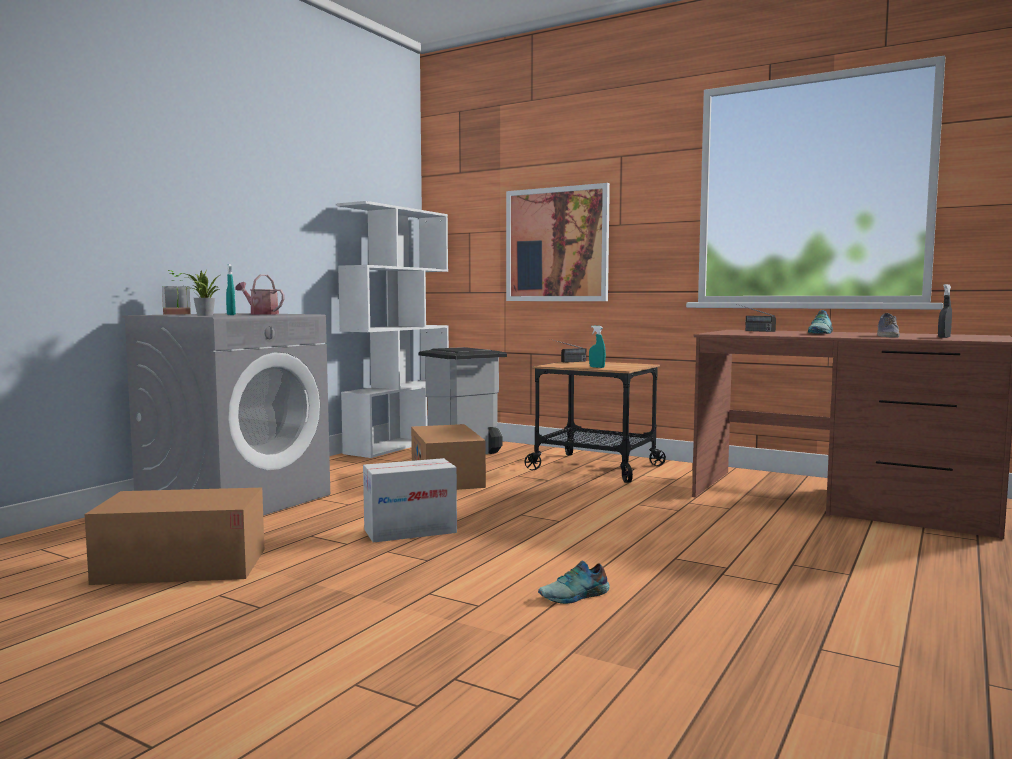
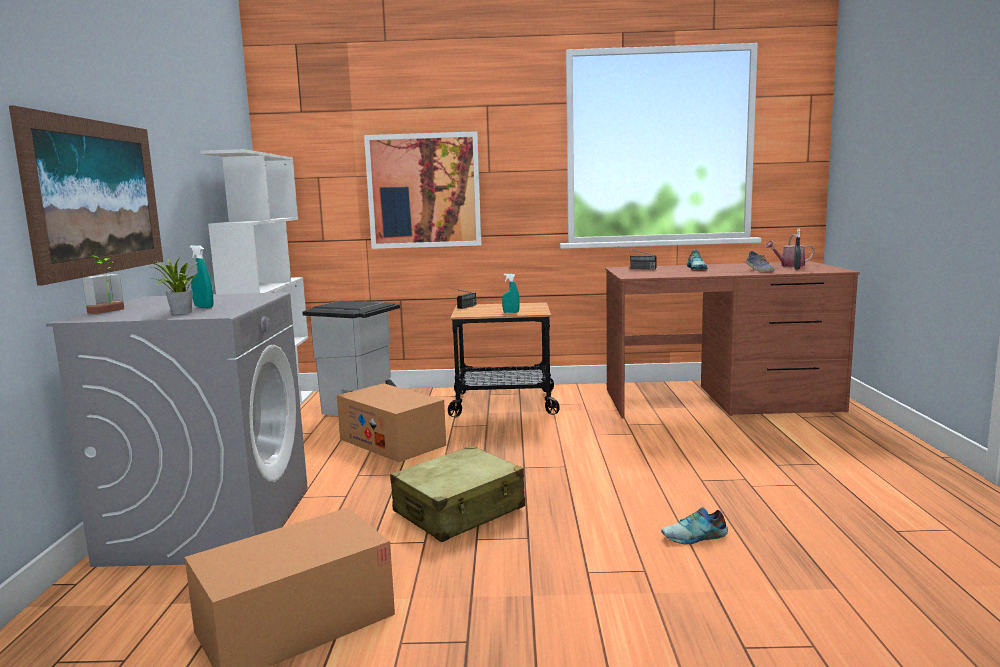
camera: 30 degrees left, 5 degrees up
(201, 230) = (97, 197): none -> picture
(261, 314) = (218, 299): watering can -> watering can (789, 265)
(410, 531) = (459, 510): cardboard box -> beige suitcase
(575, 596) = (695, 537): shoe -> shoe turned 45 degrees clockwise

